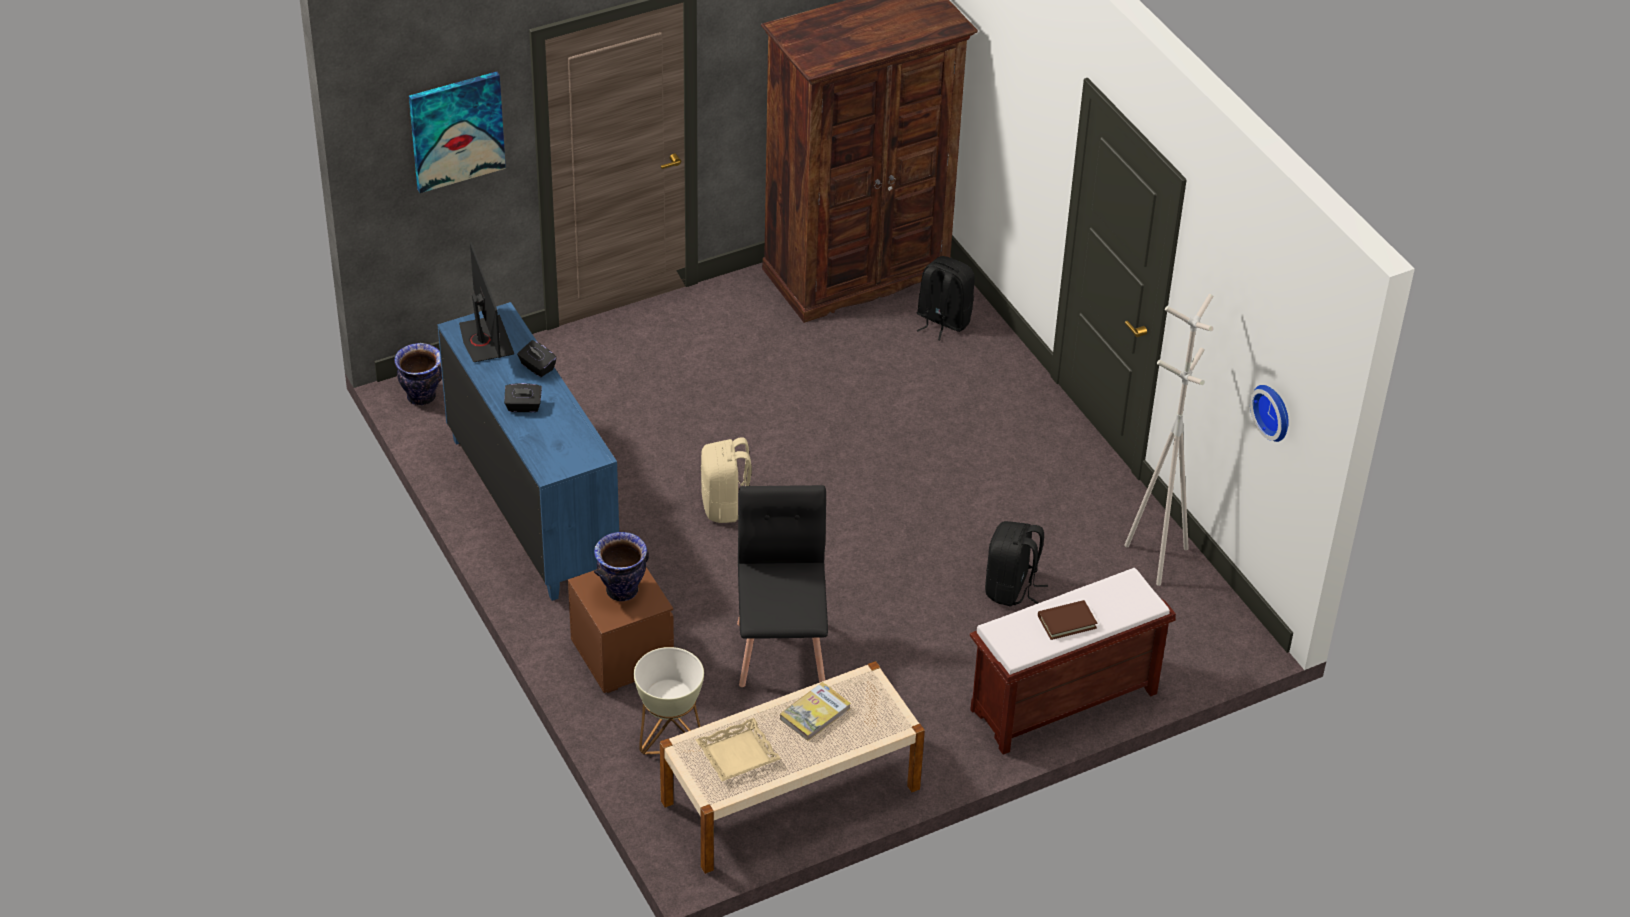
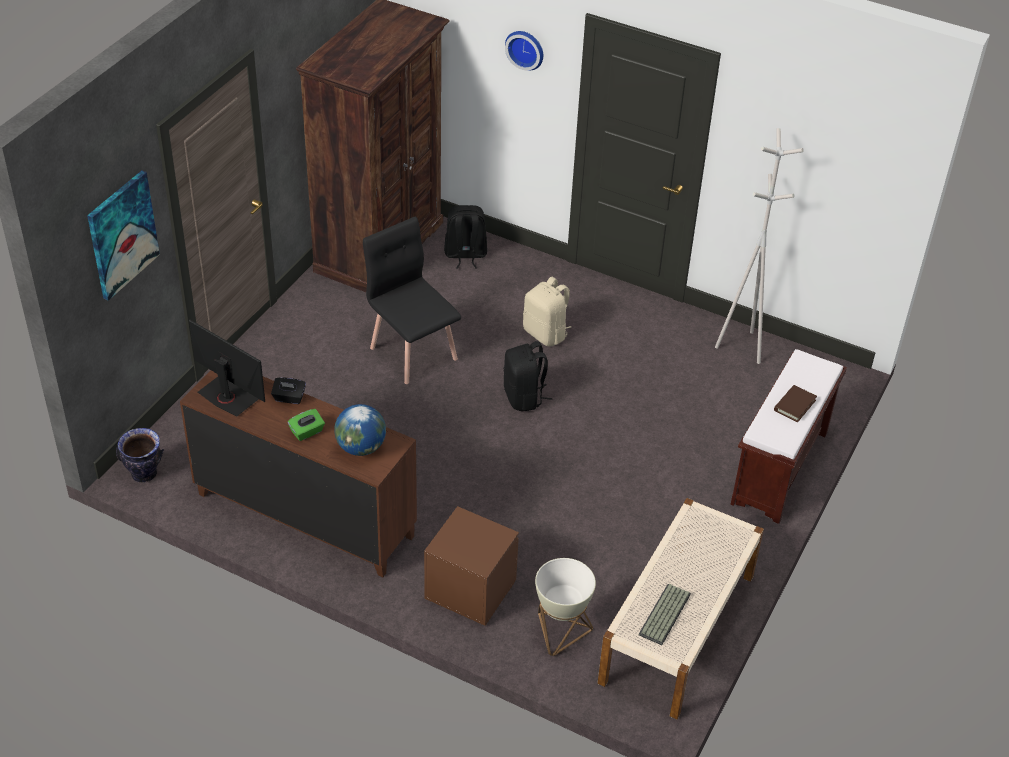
camera: 35 degrees left, 0 degrees up
(523, 407) = (307, 432): black tissue box -> green tissue box
(532, 508) = (305, 516): blue dresser -> brown dresser
(558, 444) = (361, 447): none -> globe
(621, 590) = (470, 538): vase -> none
(726, 506) = (442, 446): beige backpack -> beige backpack (546, 334)
(738, 755) = (665, 615): beige tray -> keyboard
(781, 652) = (575, 529): black chair -> black chair (413, 352)
(815, 714) = (685, 556): book -> none
(1011, 589) = (677, 410): black backpack -> black backpack (524, 397)
(1274, 411) = (846, 196): wall clock -> wall clock (526, 49)

